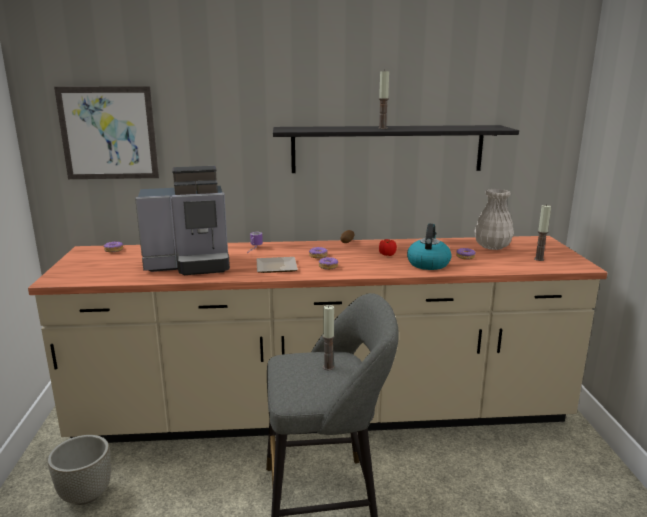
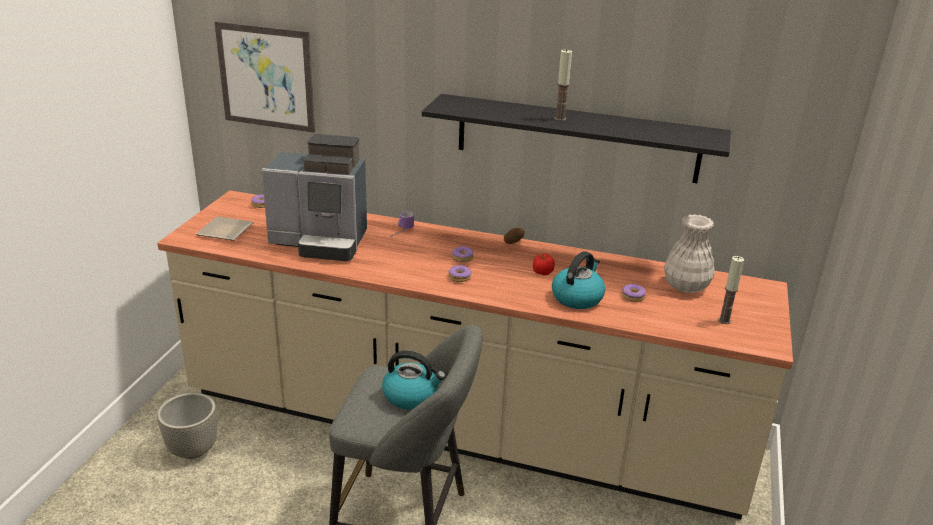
camera: 20 degrees right, 10 degrees up
(275, 268) = (402, 266): plate -> plate (223, 232)
(328, 367) = (411, 395): candle -> kettle

